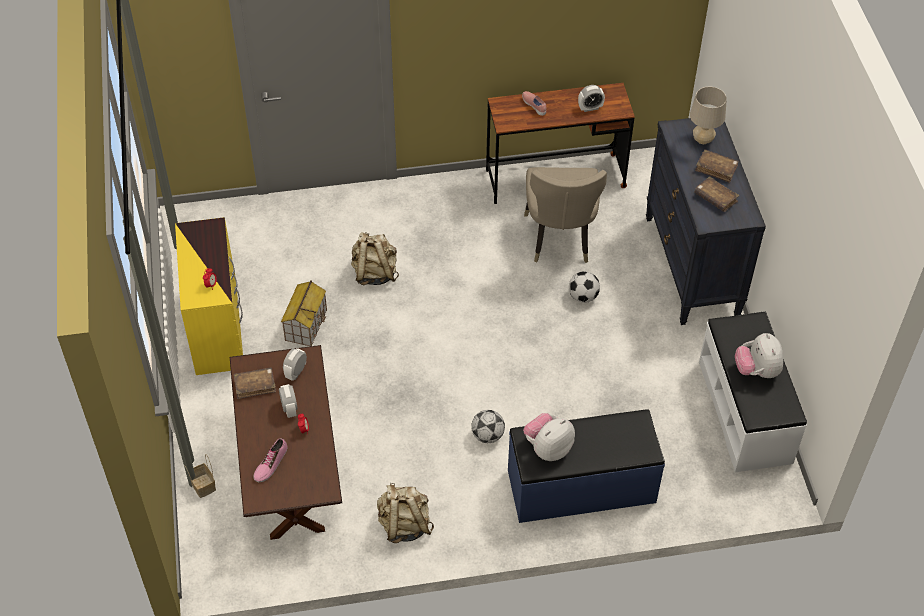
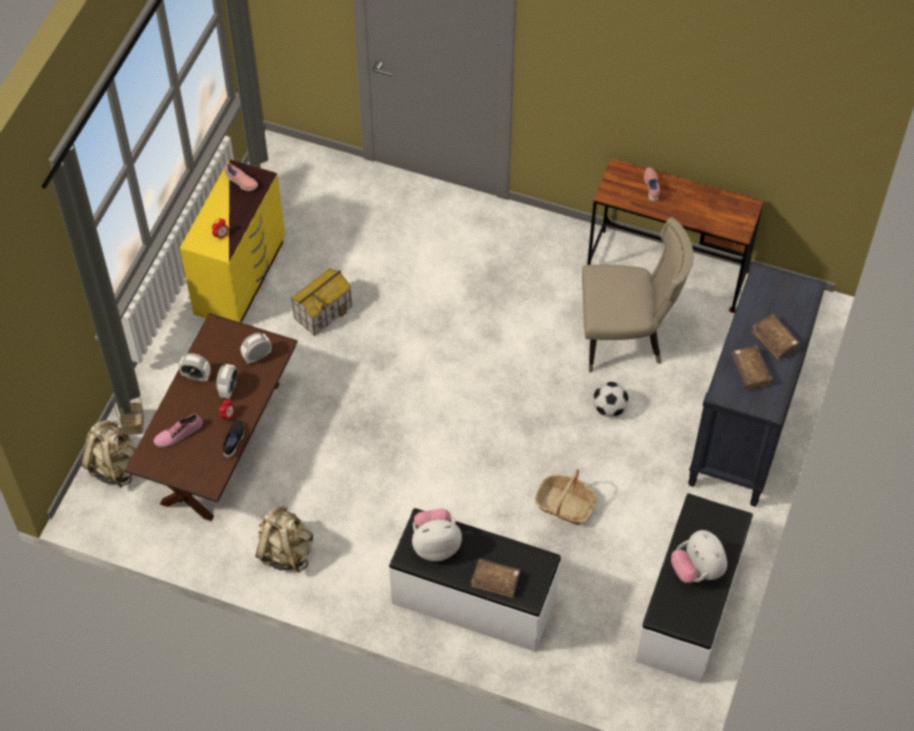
camera: 30 degrees right, 5 degrees up
(198, 237) = (241, 182): none -> pink shoe
(255, 386) = (212, 352): brown book -> brown book (495, 580)
(323, 447) = (234, 441): none -> black shoe
(374, 273) = (421, 289): beige backpack -> beige backpack (115, 466)
(487, 435) = (419, 504): football -> none
(559, 240) = (626, 338): beige chair -> beige chair turned 120 degrees counterclockwise
(581, 487) = (474, 600): blue bench -> white bench
(590, 108) = (708, 214): alarm clock -> alarm clock (196, 376)
(600, 383) = (565, 505): none -> basket
(703, 140) = (784, 302): beige table lamp -> none
(757, 370) = (697, 570): plush toy -> plush toy turned 45 degrees counterclockwise

